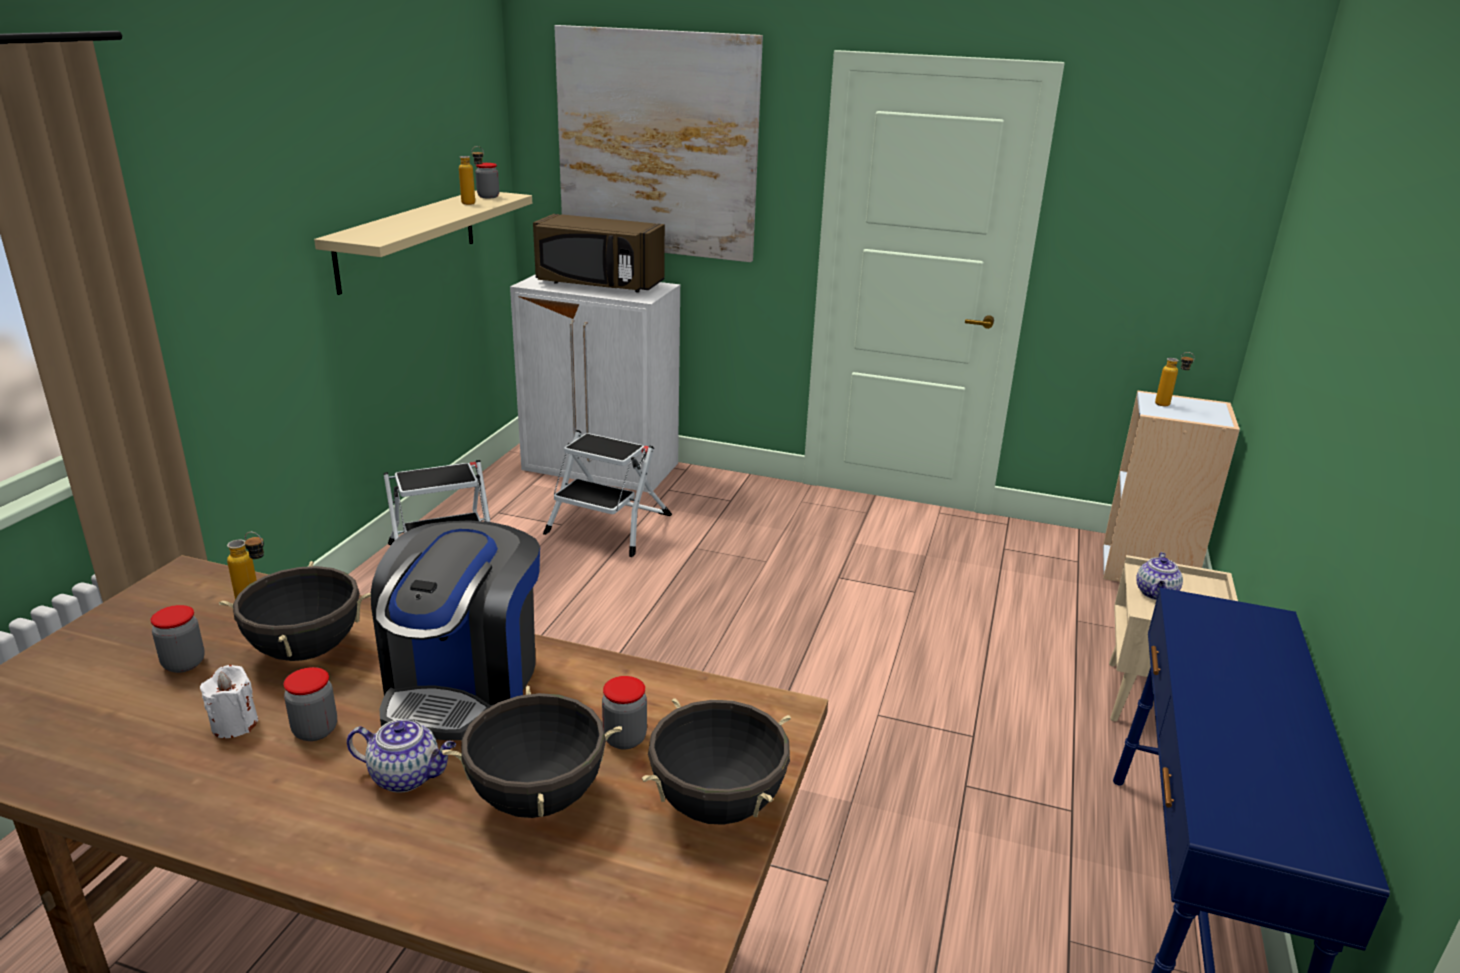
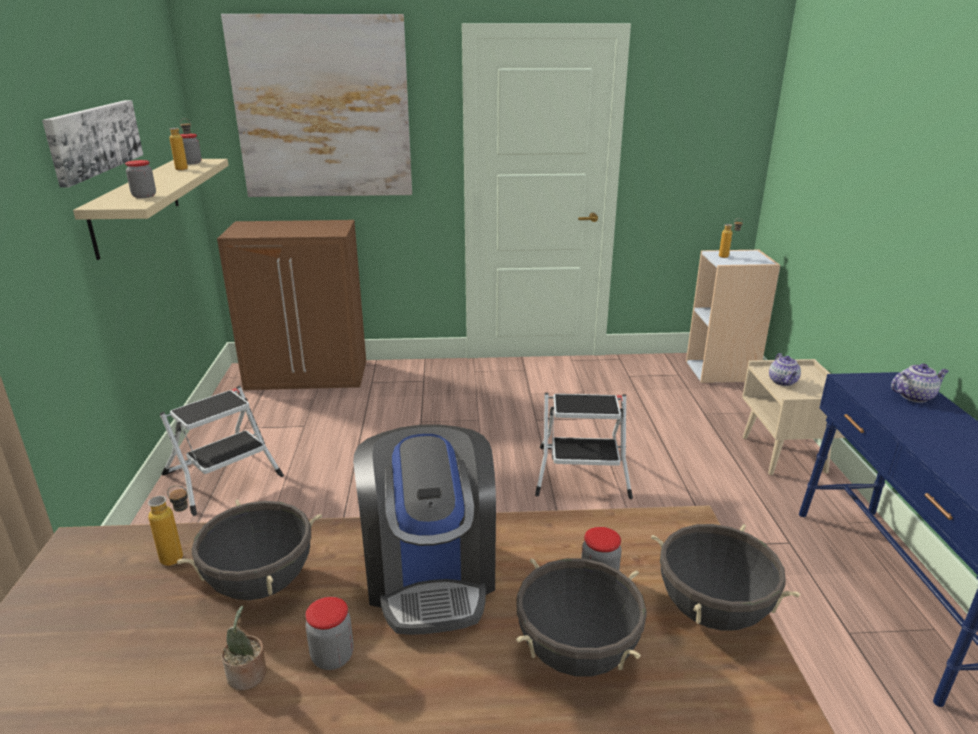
camera: 20 degrees left, 0 degrees up
(184, 663) = (146, 632): jar -> jar (144, 196)
(234, 724) = (248, 676): white candle -> potted plant
(359, 165) = (94, 139): none -> picture
(407, 776) = (452, 672): teapot -> teapot (914, 396)
(598, 284) = (290, 227): brown microwave -> none
(601, 466) = (308, 375): white cabinet -> brown cabinet
(610, 525) = (343, 419): step ladder -> step ladder (581, 472)

